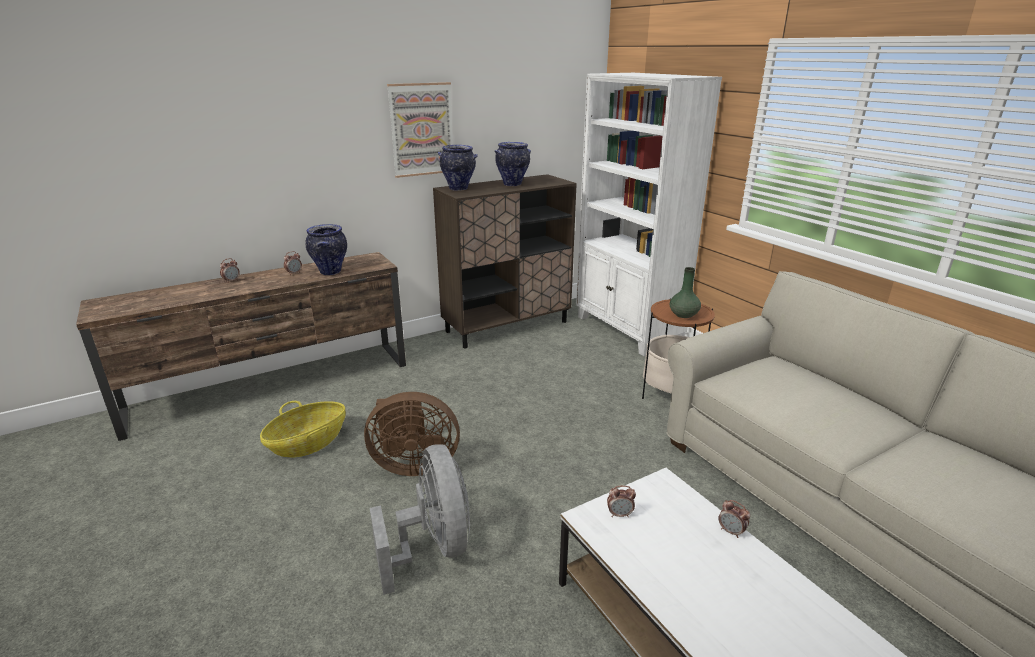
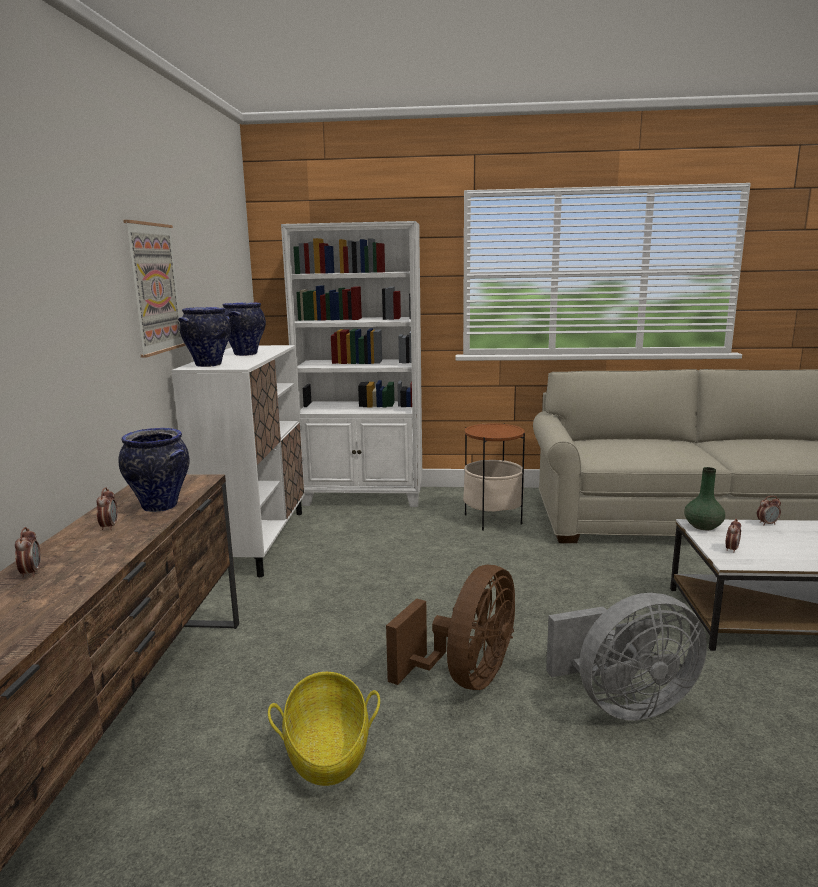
camera: 55 degrees left, 10 degrees down
(433, 547) = (623, 704): grey fan -> grey fan turned 150 degrees clockwise
(507, 326) = (257, 541): brown cabinet -> white cabinet
(684, 315) = (503, 431): green vase -> green vase (703, 526)

